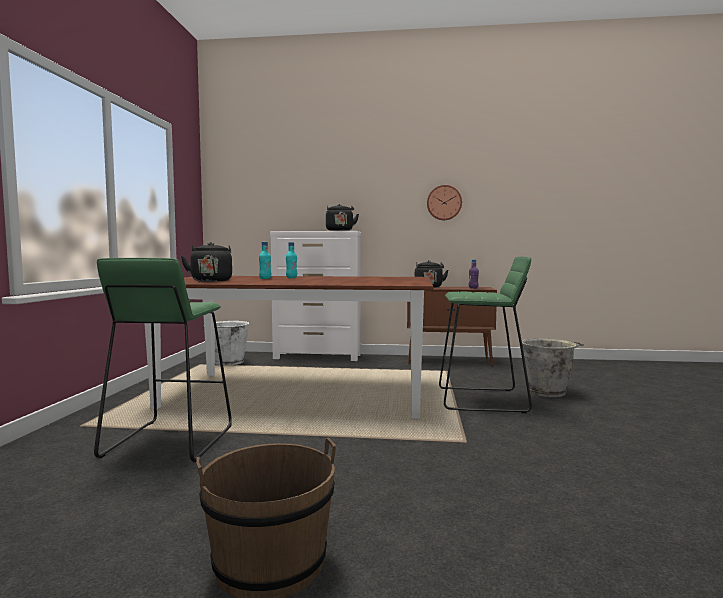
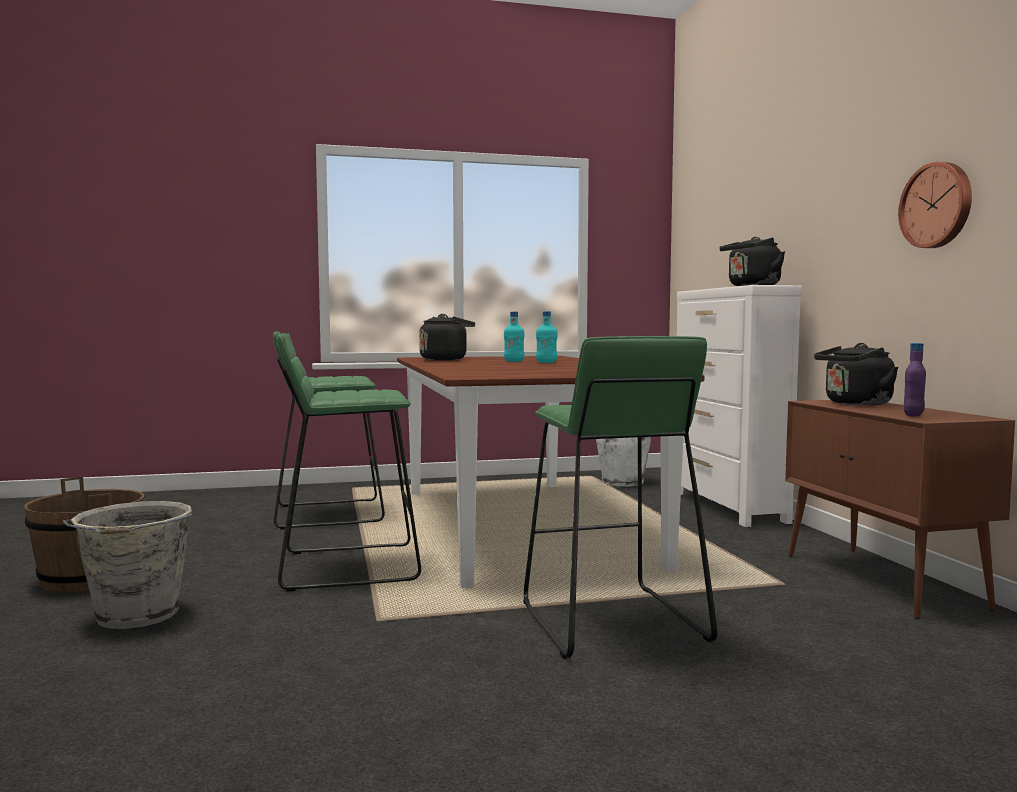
camera: 70 degrees right, 0 degrees up
(344, 443) = (348, 566): none -> green stool
(548, 392) = (755, 679): grey bucket -> grey bucket (136, 616)

